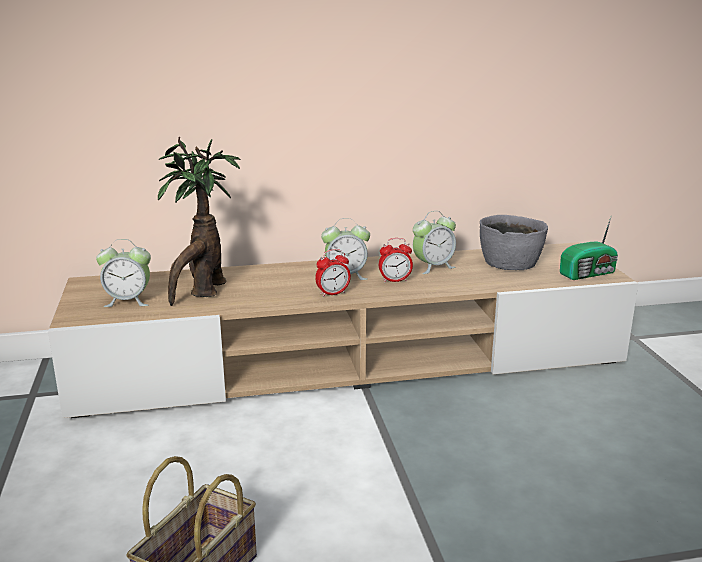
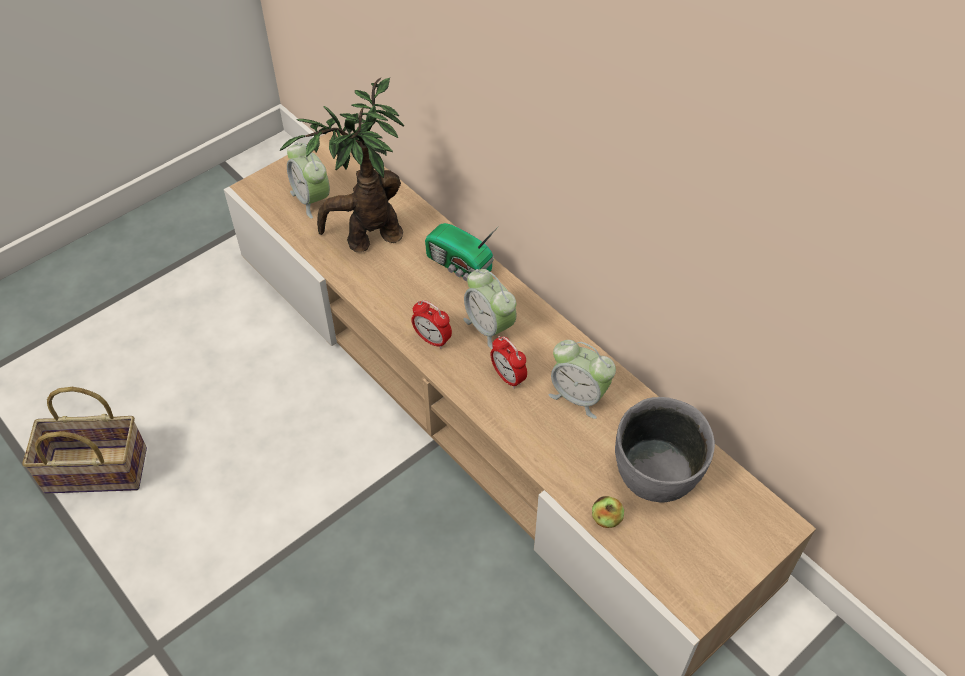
camera: 60 degrees right, 30 degrees up
(534, 282) = (606, 519): none -> apple
(589, 274) = (684, 575): radio -> radio (459, 266)

